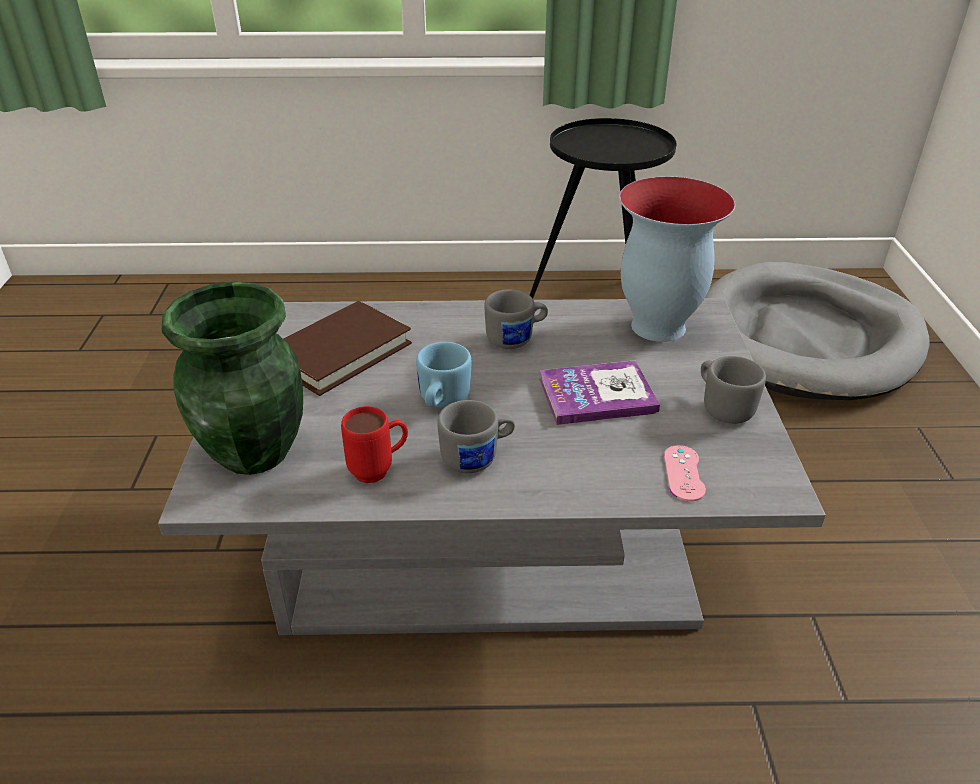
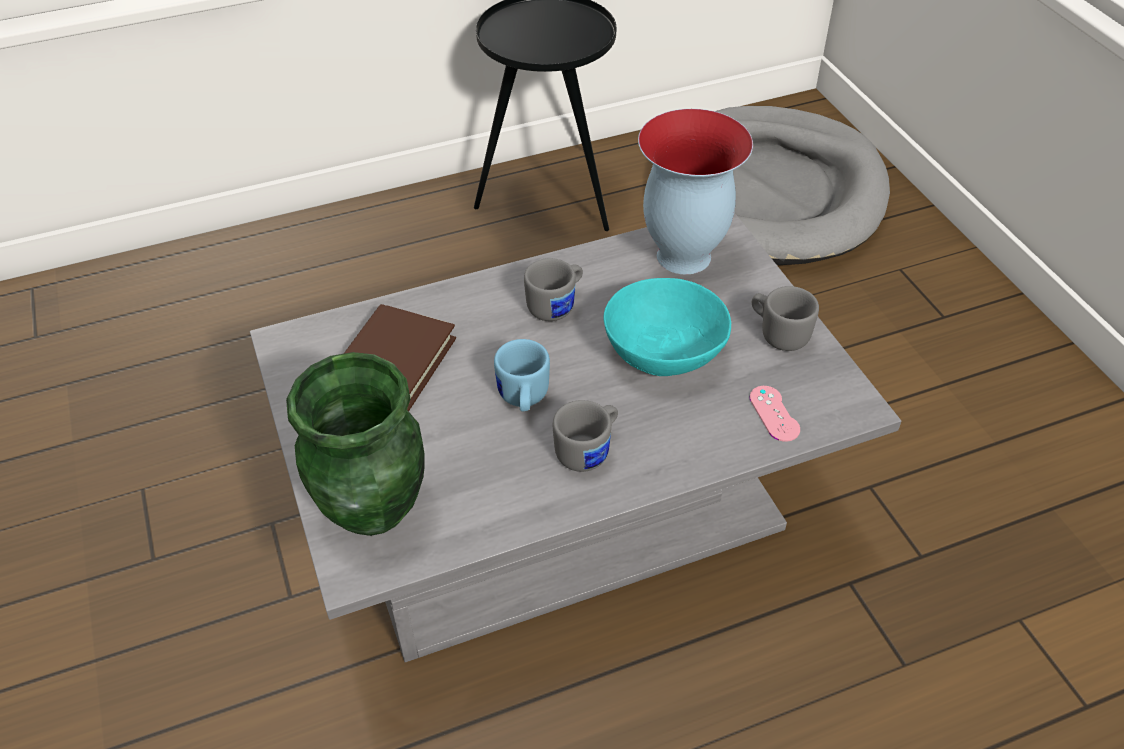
camera: 20 degrees left, 10 degrees up
(379, 470) = (506, 491): red mug -> none
(597, 395) = (663, 351): book -> turquoise bowl

